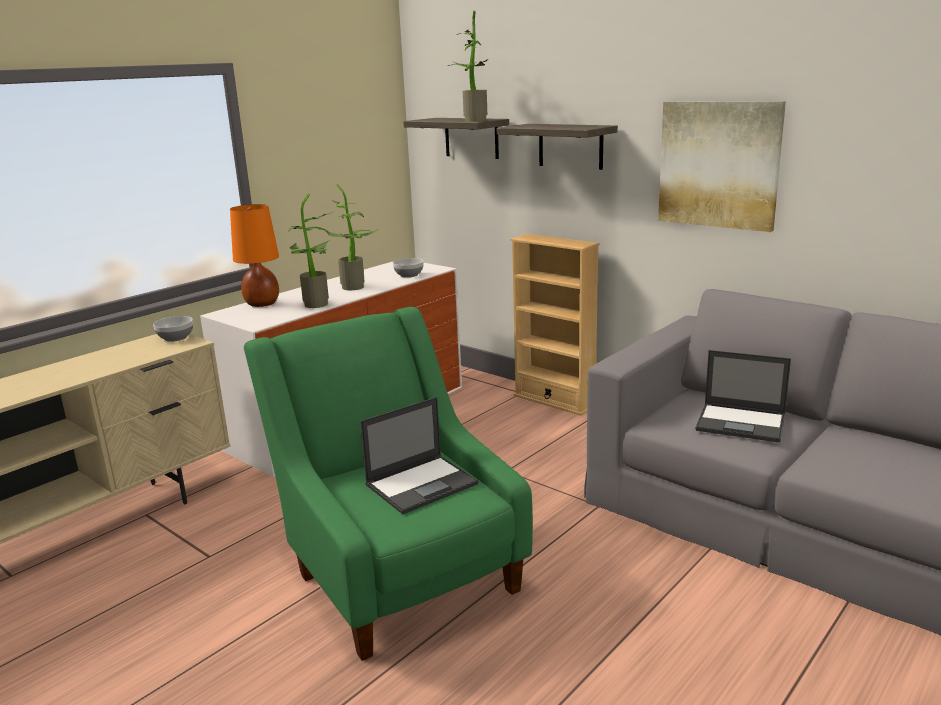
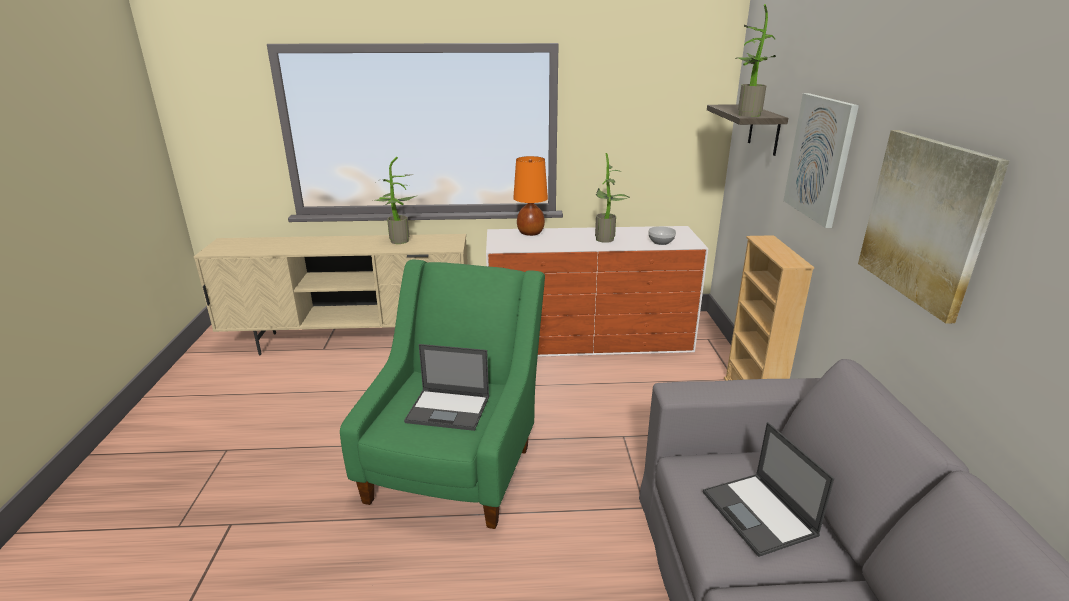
camera: 45 degrees right, 5 degrees up
(175, 338) = (453, 240): bowl -> none
(317, 305) = (555, 246): potted plant -> potted plant (398, 242)
(570, 146) = (820, 158): shelf -> picture

